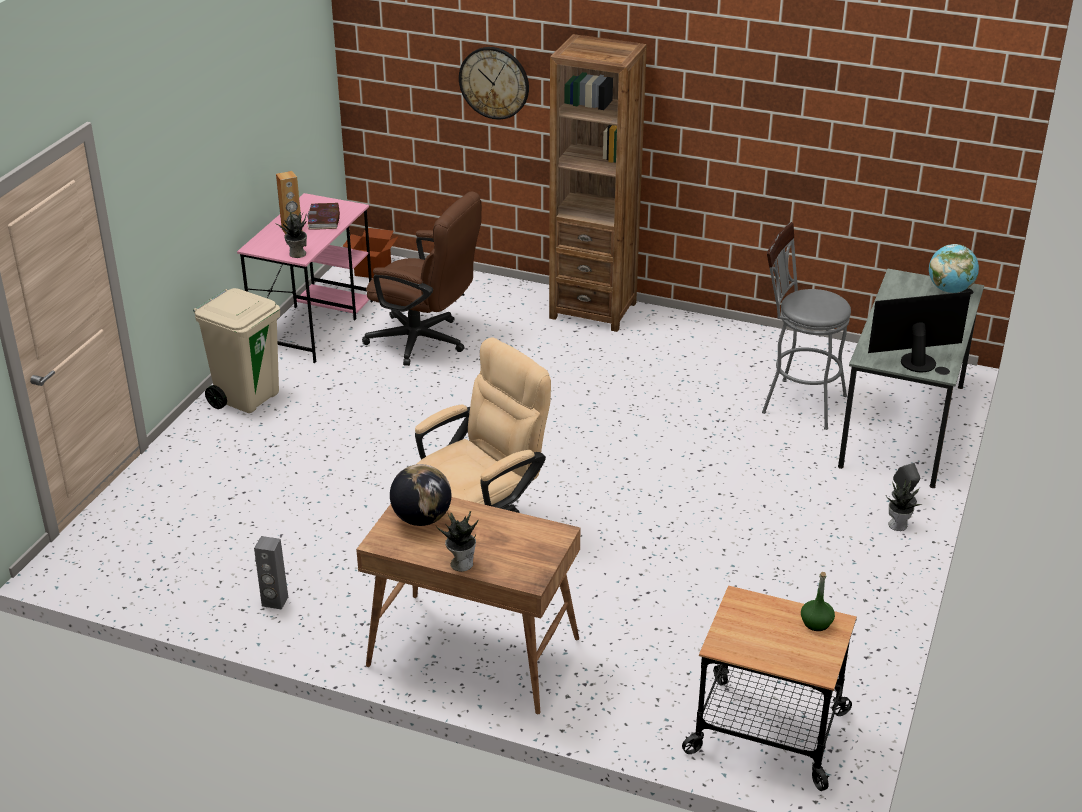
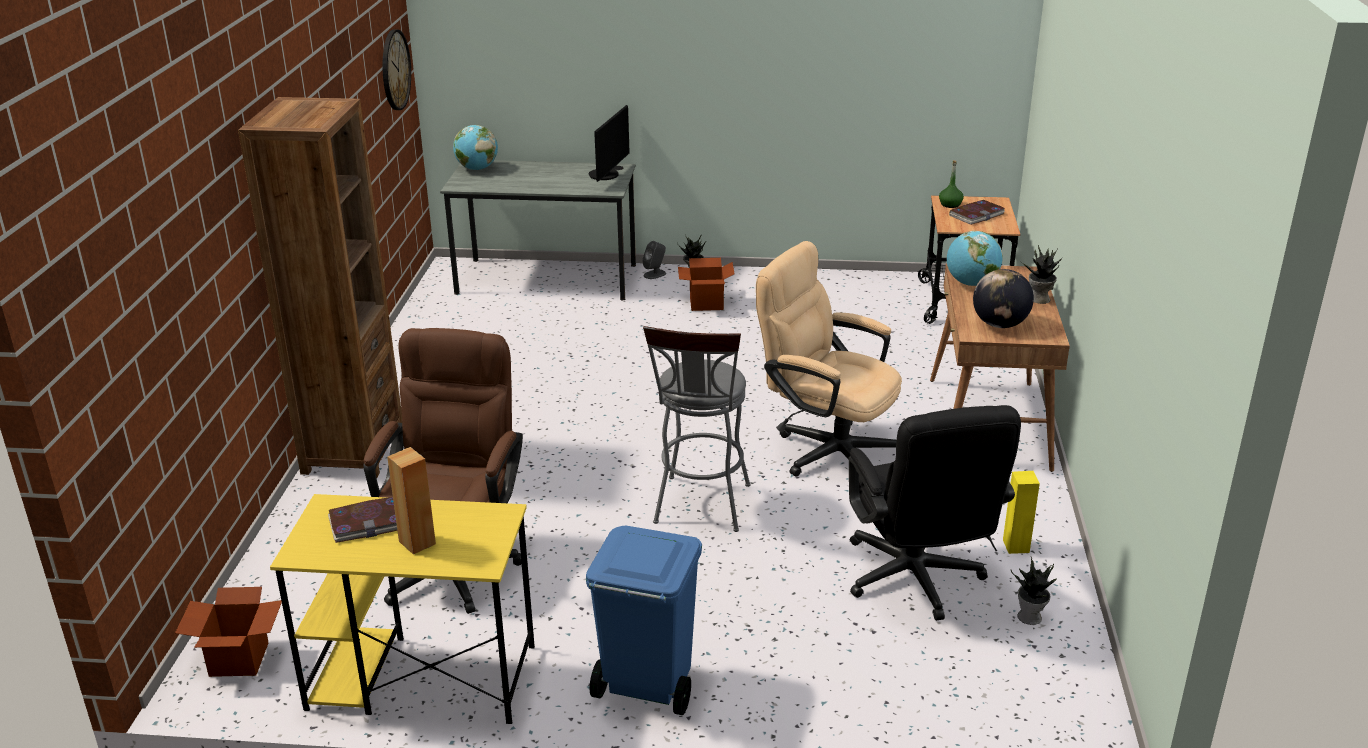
camera: 105 degrees left, 5 degrees down
(247, 397) = (646, 686): beige trash can -> blue trash can
(266, 533) = (917, 583): none -> black office chair
(275, 602) = (1016, 546): grey speaker -> yellow speaker
(297, 254) = (496, 518): potted plant -> potted plant (1030, 617)
(314, 324) = (420, 677): pink desk -> yellow desk
(494, 82) = (199, 263): wall clock -> wall clock (395, 70)
(521, 529) = (971, 284): none -> globe
(774, 635) = (976, 215): none -> book
(796, 402) = (524, 323): grey stool -> grey stool (701, 509)
(816, 521) = (706, 303): none -> cardboard box
(916, 361) = (607, 175): monitor -> monitor turned 135 degrees counterclockwise

